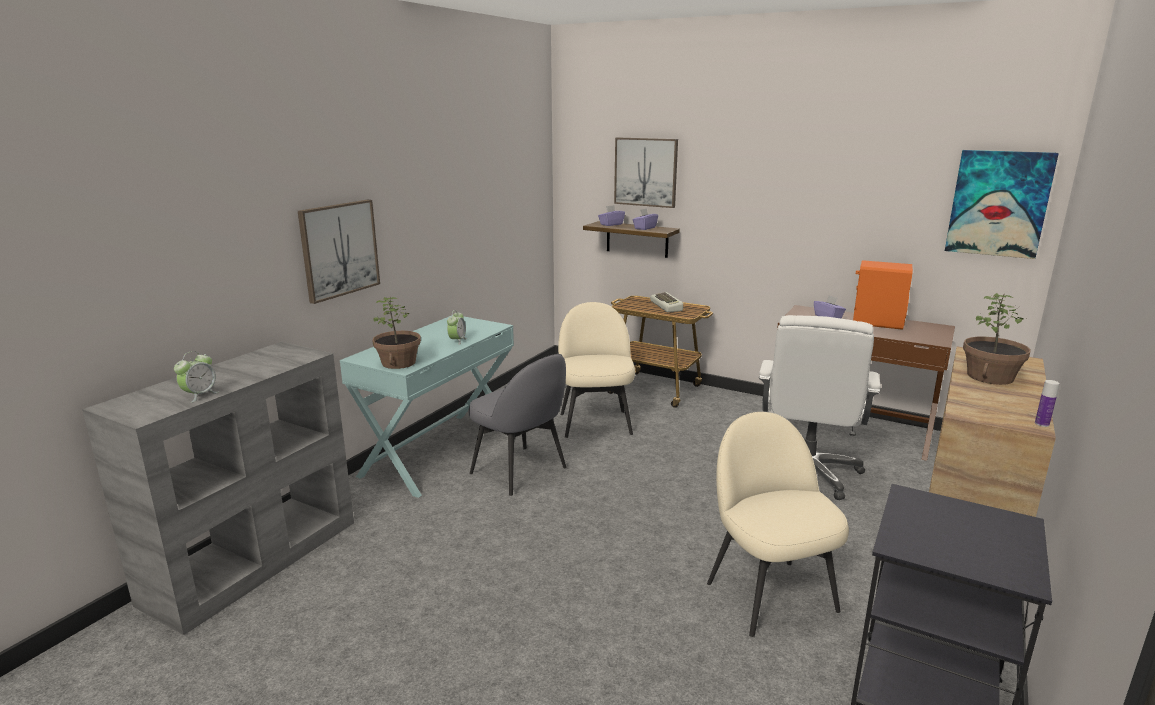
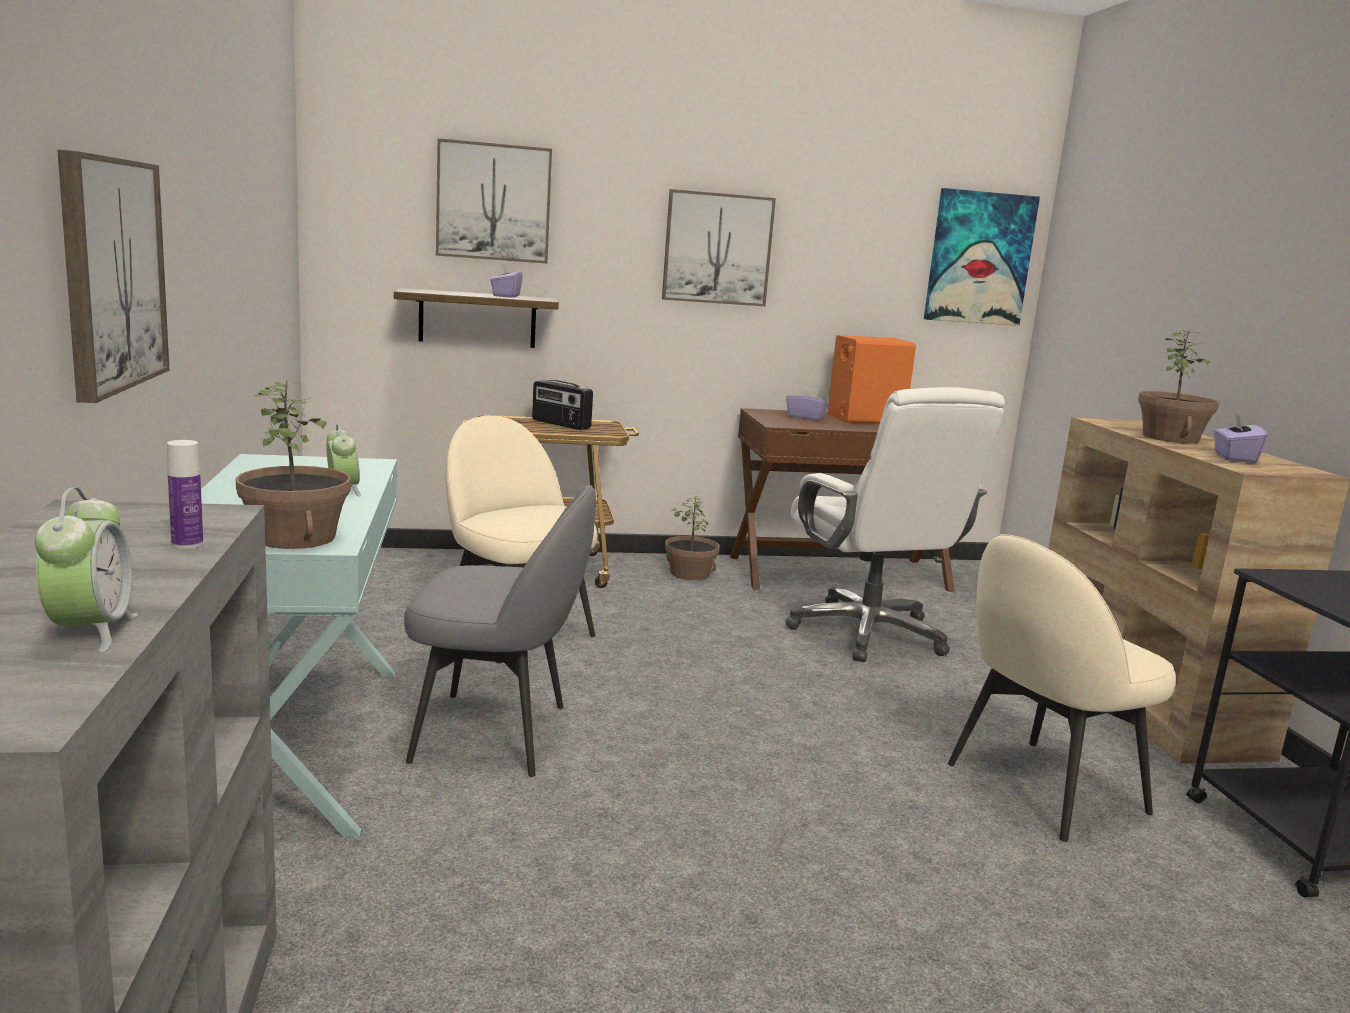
camera: 40 degrees left, 5 degrees down
(611, 224) = (437, 291): purple tissue box -> purple tissue box (1234, 458)
(667, 306) = (560, 424): keyboard -> radio
(742, 408) = (690, 573): none -> potted plant
(769, 594) = (1041, 789): beige chair -> beige chair turned 60 degrees counterclockwise
(781, 198) = (717, 248): none -> picture
(1042, 424) = (1312, 469): bottle -> bottle (187, 544)

